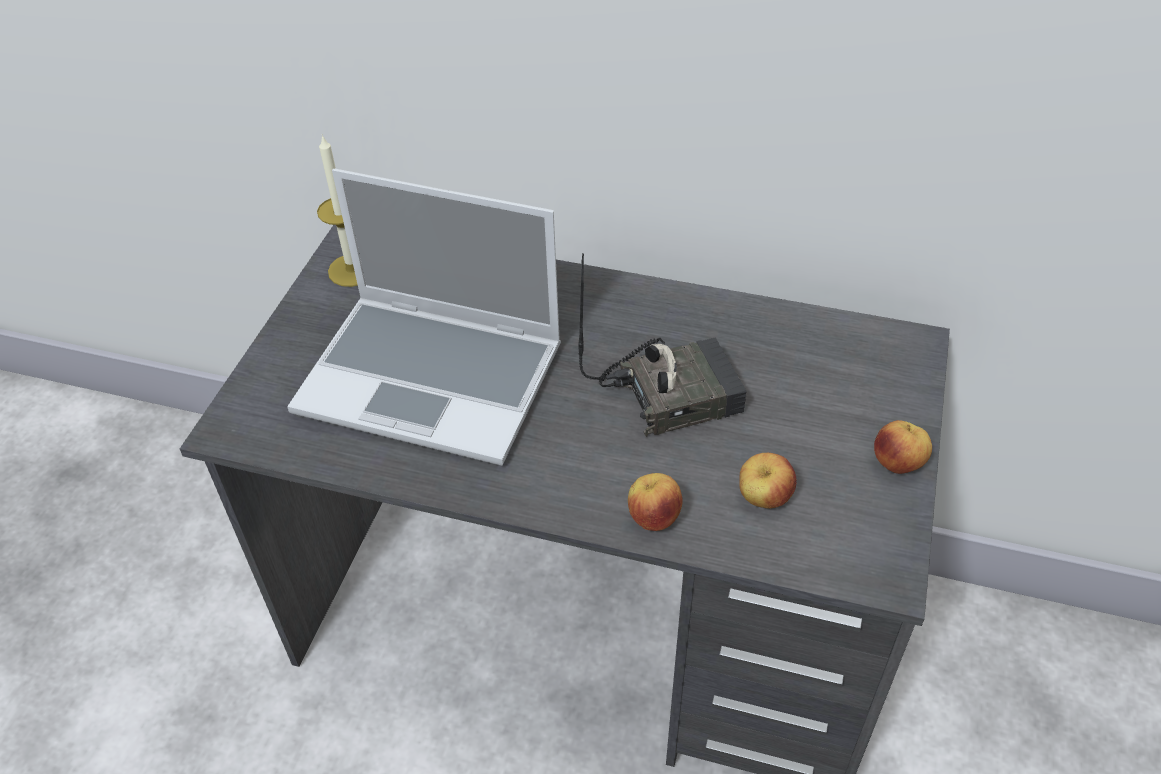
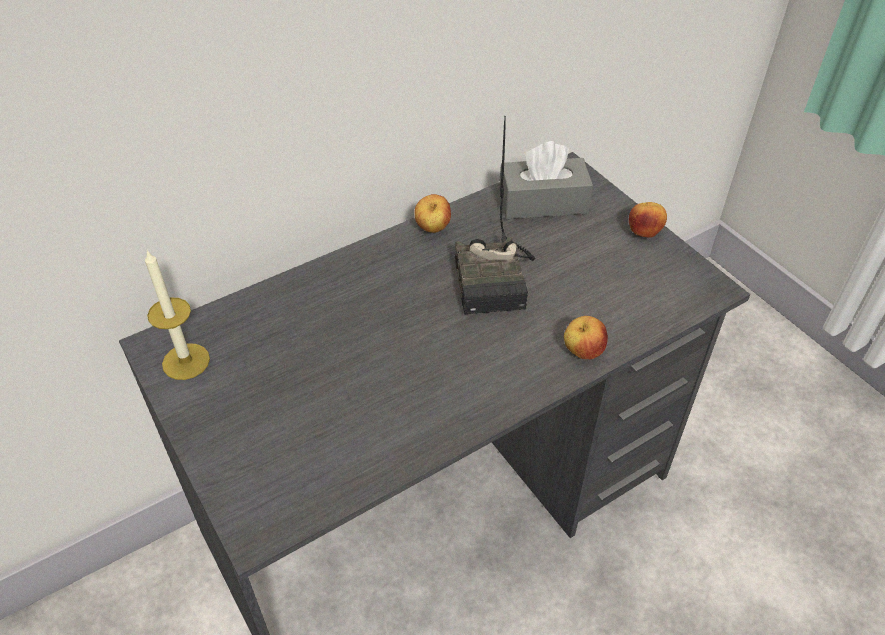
camera: 50 degrees left, 0 degrees up
(435, 379) = (351, 381): laptop -> none
(672, 393) = (496, 281): radio -> radio turned 150 degrees clockwise
(763, 499) = (615, 298): apple -> apple (432, 229)
(833, 355) = (543, 202): none -> grey tissue box

